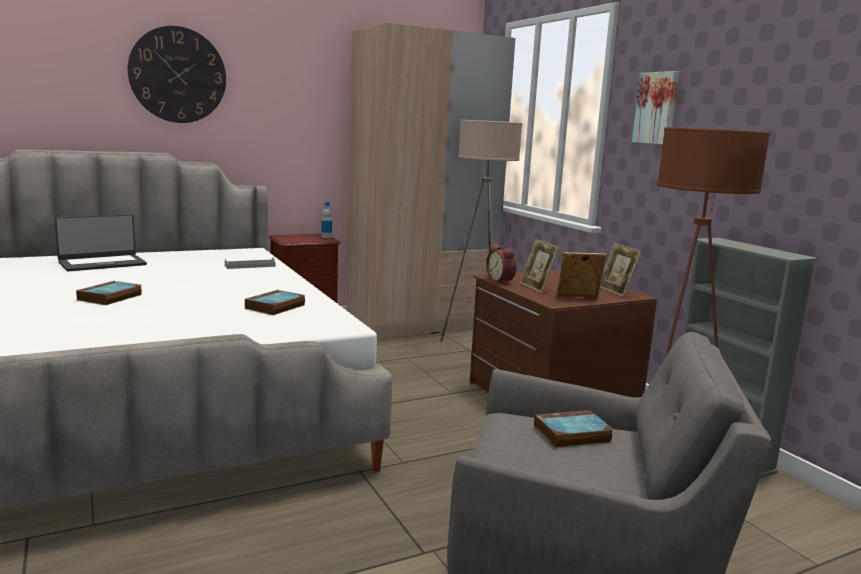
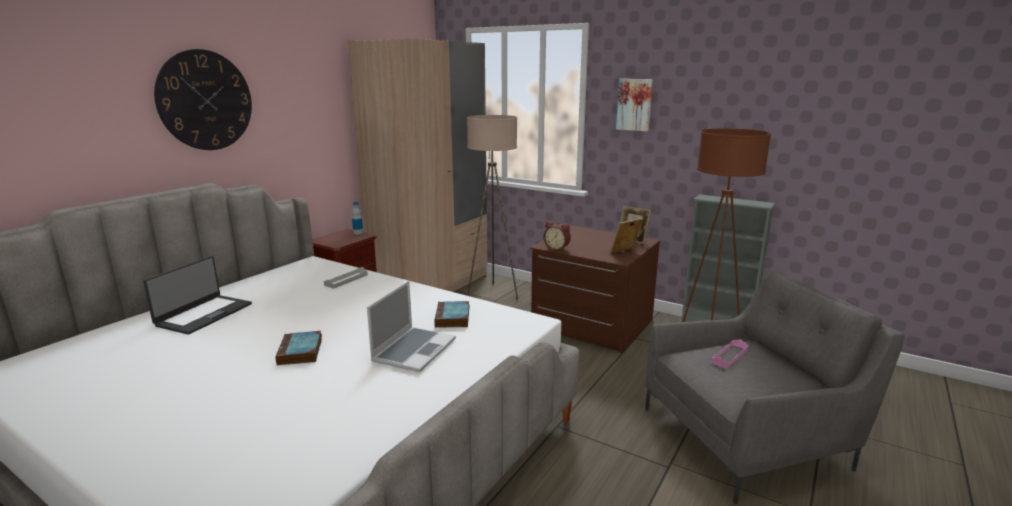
camera: 30 degrees left, 5 degrees up
(191, 317) = (414, 350): none -> laptop
(536, 287) = (587, 249): picture frame -> none
(571, 434) = (729, 356): book -> pink tray

